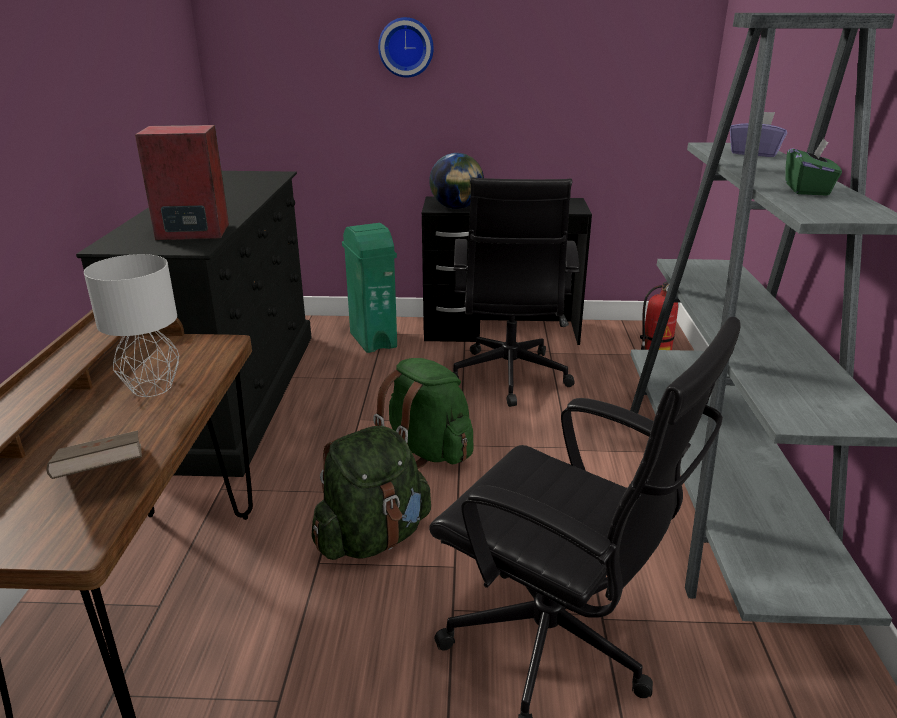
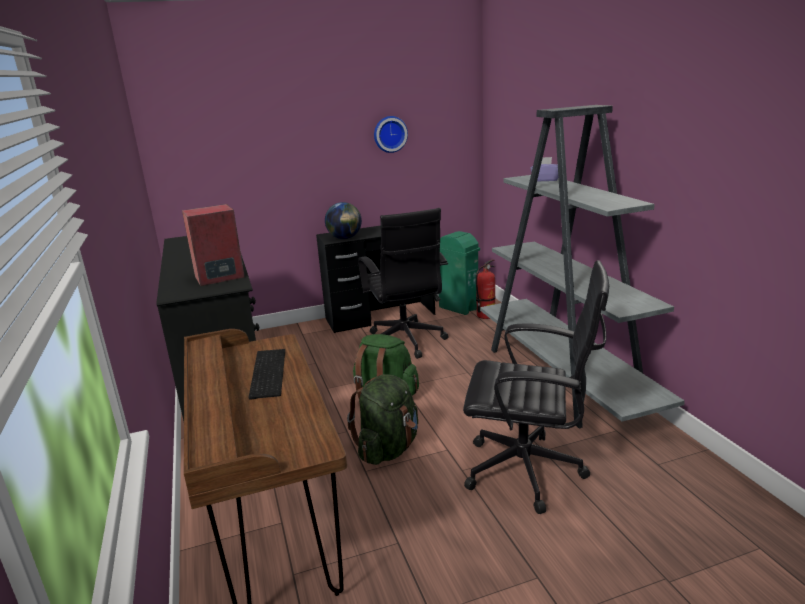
camera: 20 degrees left, 5 degrees down
(103, 476) = (295, 418): brown book -> none
(151, 387) = (266, 372): grey table lamp -> keyboard
(373, 340) = (298, 339): green trash can -> green trash can (458, 308)
(406, 47) = (292, 138): wall clock -> wall clock (390, 134)
(807, 189) = (592, 195): green tissue box -> none

